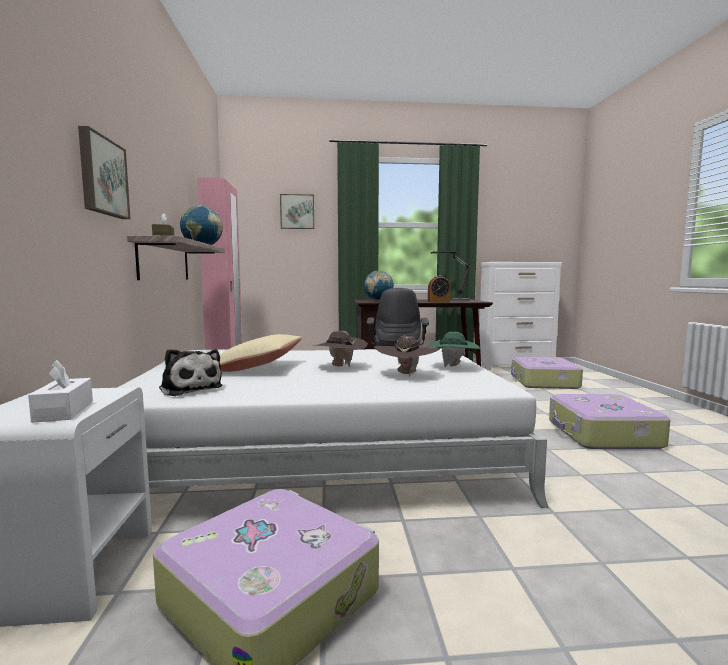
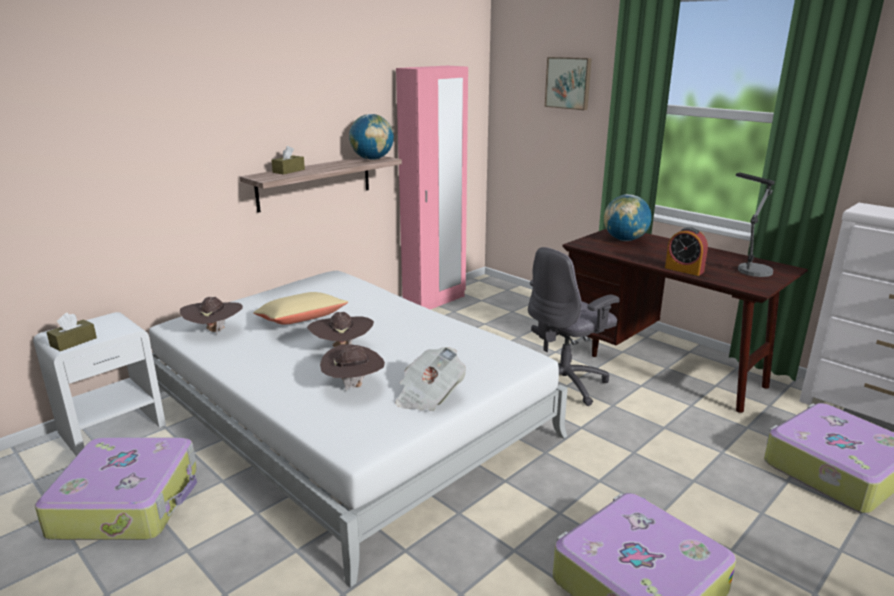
camera: 50 degrees right, 15 degrees up
(64, 411) = (73, 342): white tissue box -> brown tissue box
(102, 176) = (198, 137): picture -> none
(190, 388) = (215, 331): plush toy -> brown hat
(453, 367) = (428, 396): green hat -> newspaper

